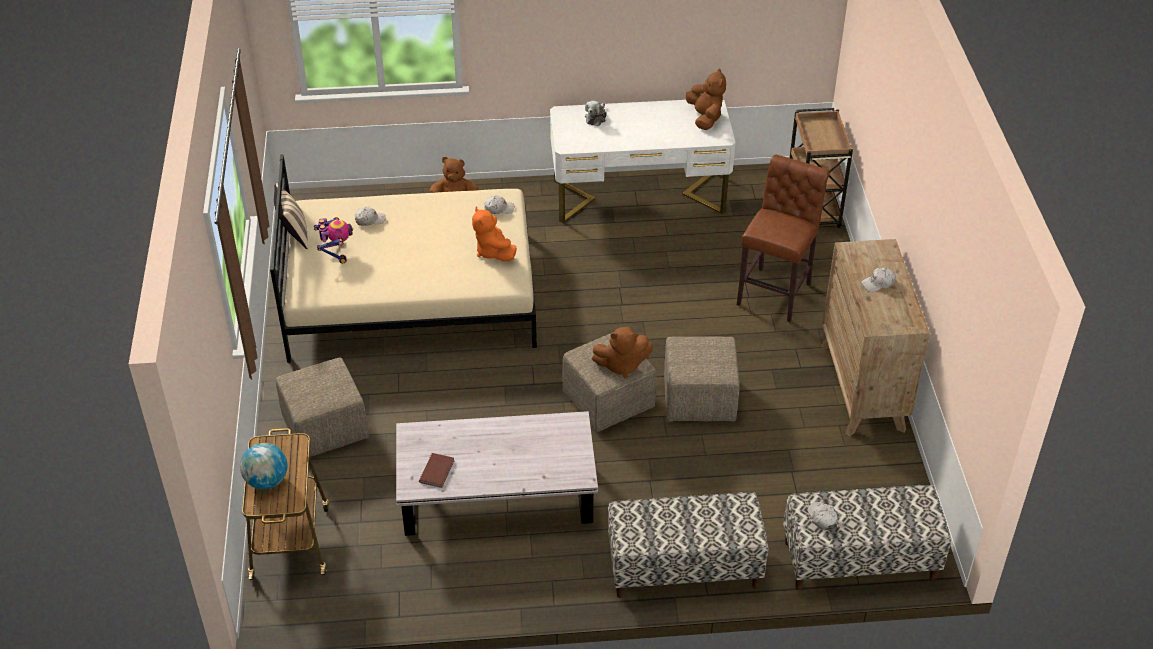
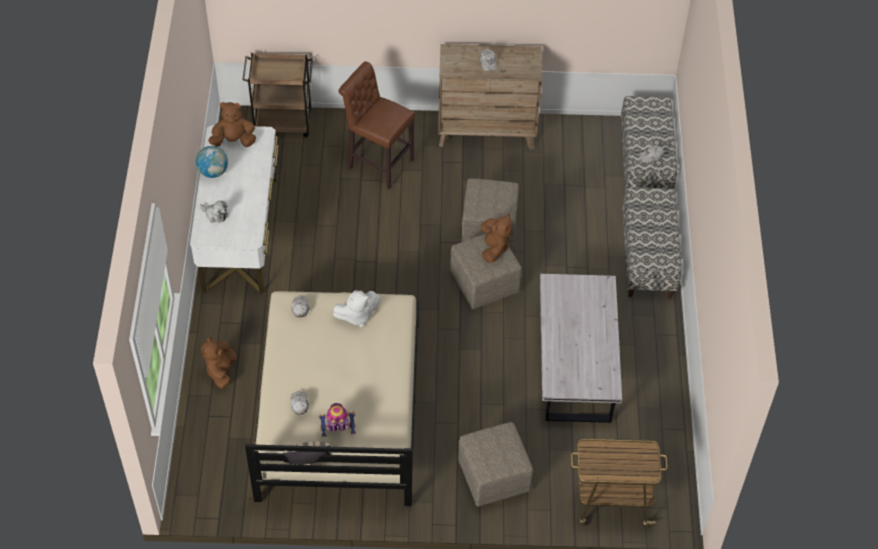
camera: 85 degrees left, 10 degrees up
(266, 481) = (626, 467): globe -> globe (213, 172)
(438, 471) = (594, 371): brown book -> none
(493, 252) = (357, 315): orange plush toy -> white plush toy

